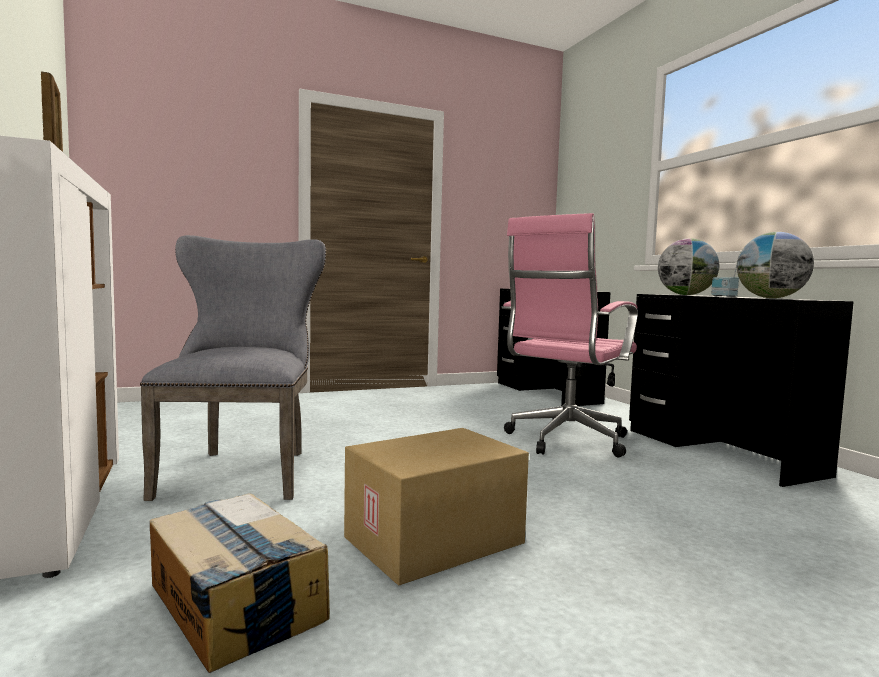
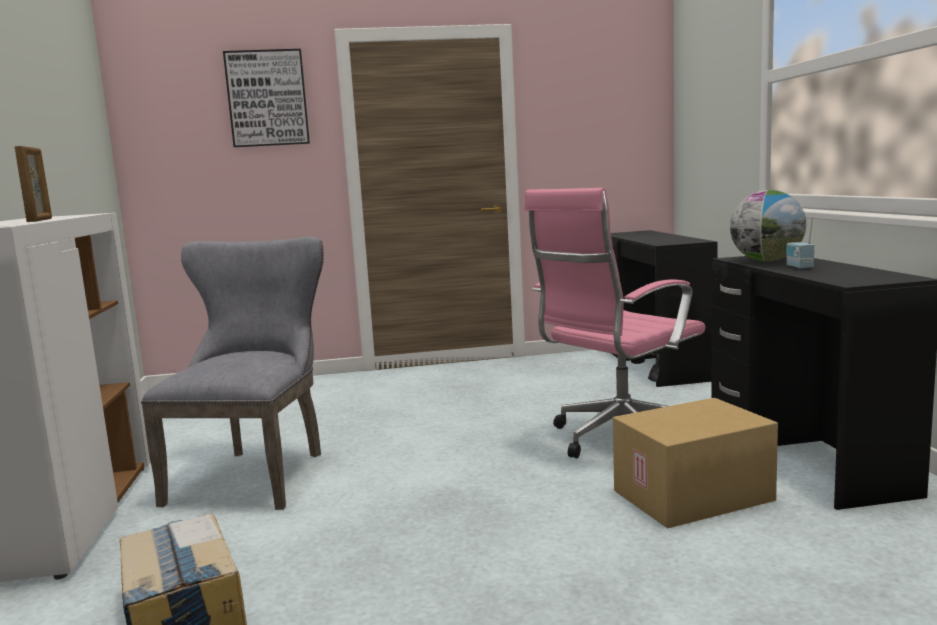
camera: 15 degrees right, 5 degrees up
(232, 138) = (267, 98): none -> picture
(434, 541) = (385, 562): cardboard box -> cardboard box (693, 497)
(771, 298) = (841, 275): globe -> none

